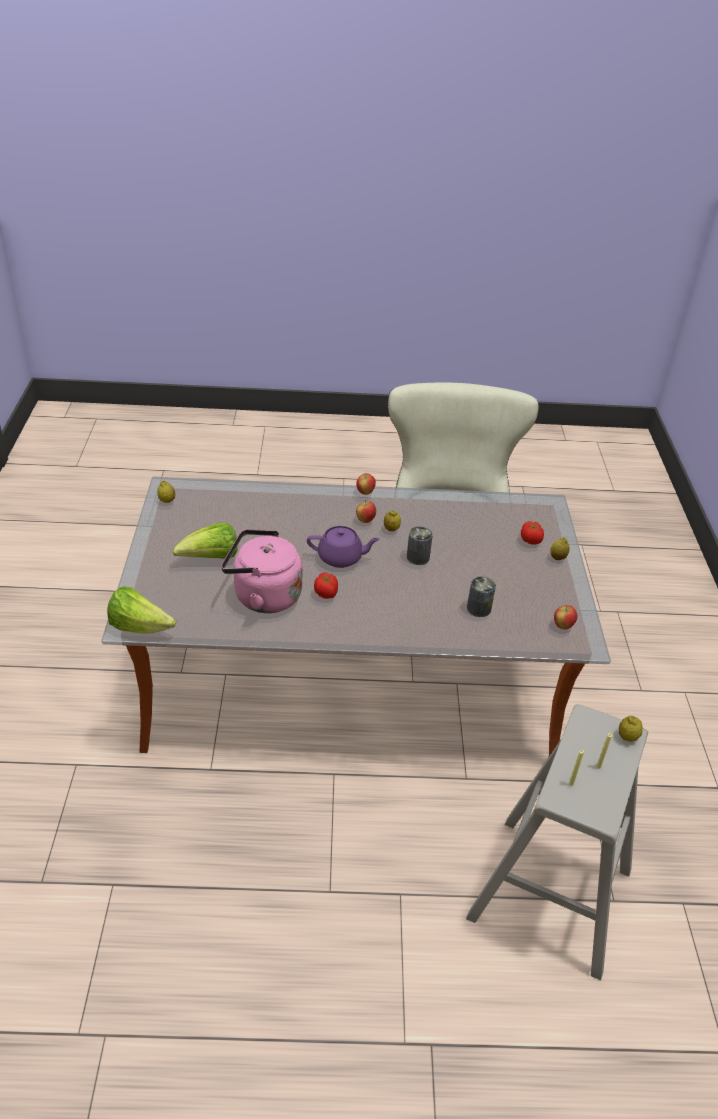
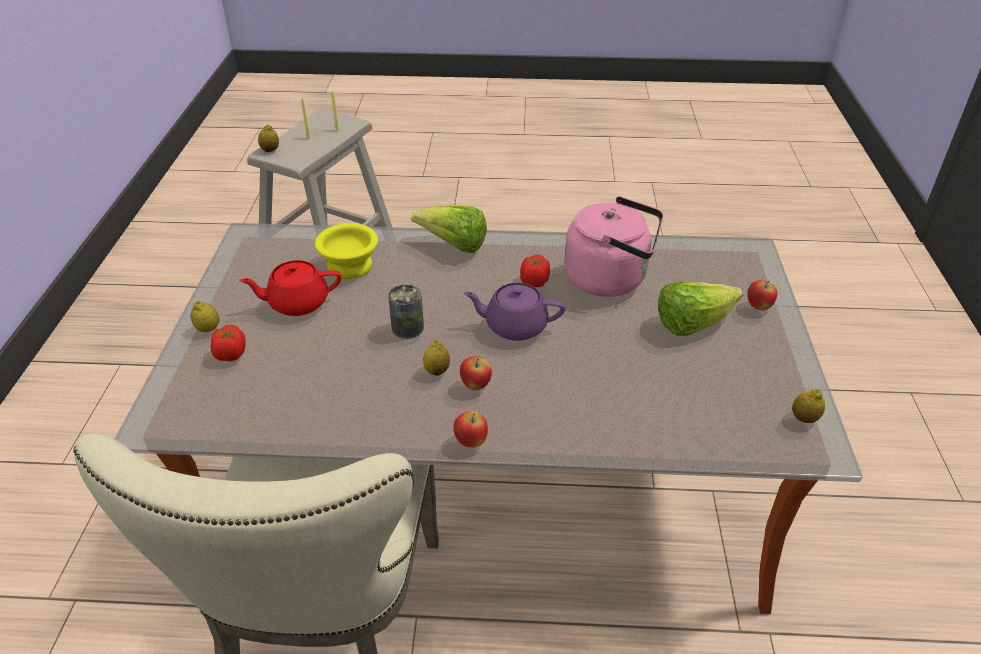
camera: 175 degrees left, 0 degrees up
(140, 627) = (738, 248): lettuce -> lettuce (454, 245)
(478, 608) = (350, 267): can -> yellow bowl
(505, 577) = (297, 303): none -> red teapot
(563, 626) = (260, 250): apple -> apple (758, 307)

